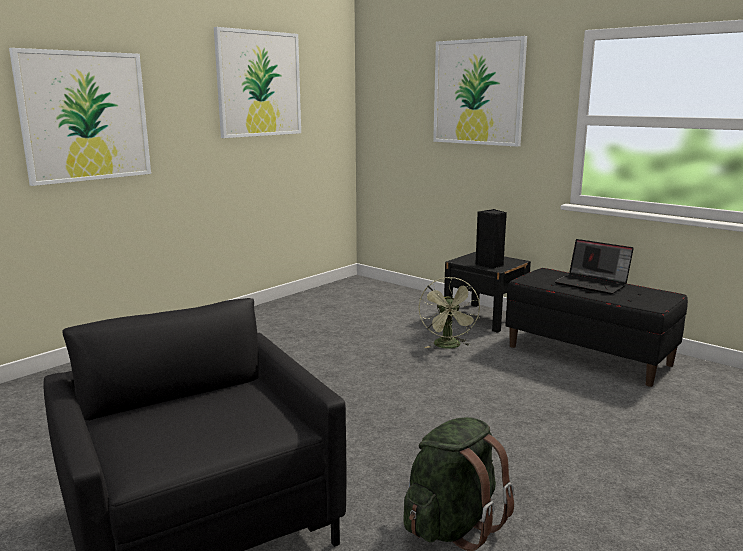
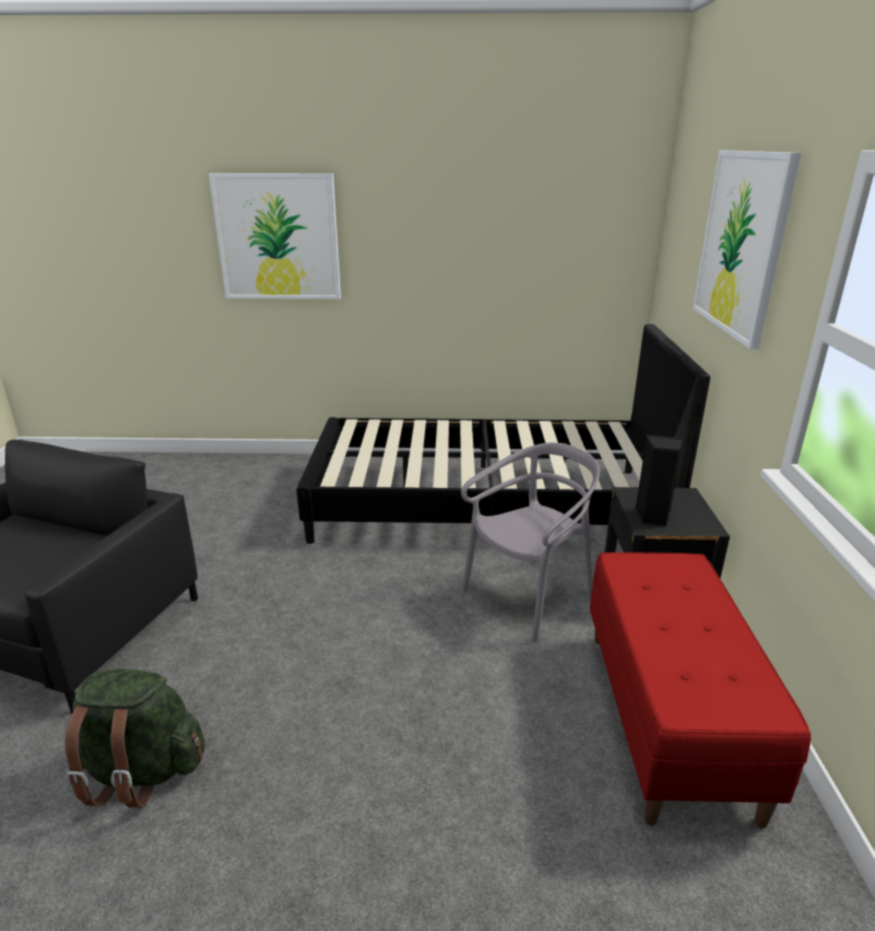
camera: 50 degrees right, 10 degrees up
(259, 84) = (491, 204): picture -> none
(330, 321) = (485, 504): none -> black bed
(449, 346) = (529, 597): green fan -> grey chair
(588, 355) = (668, 718): black bench -> red bench
(593, 284) = (699, 618): laptop -> none

